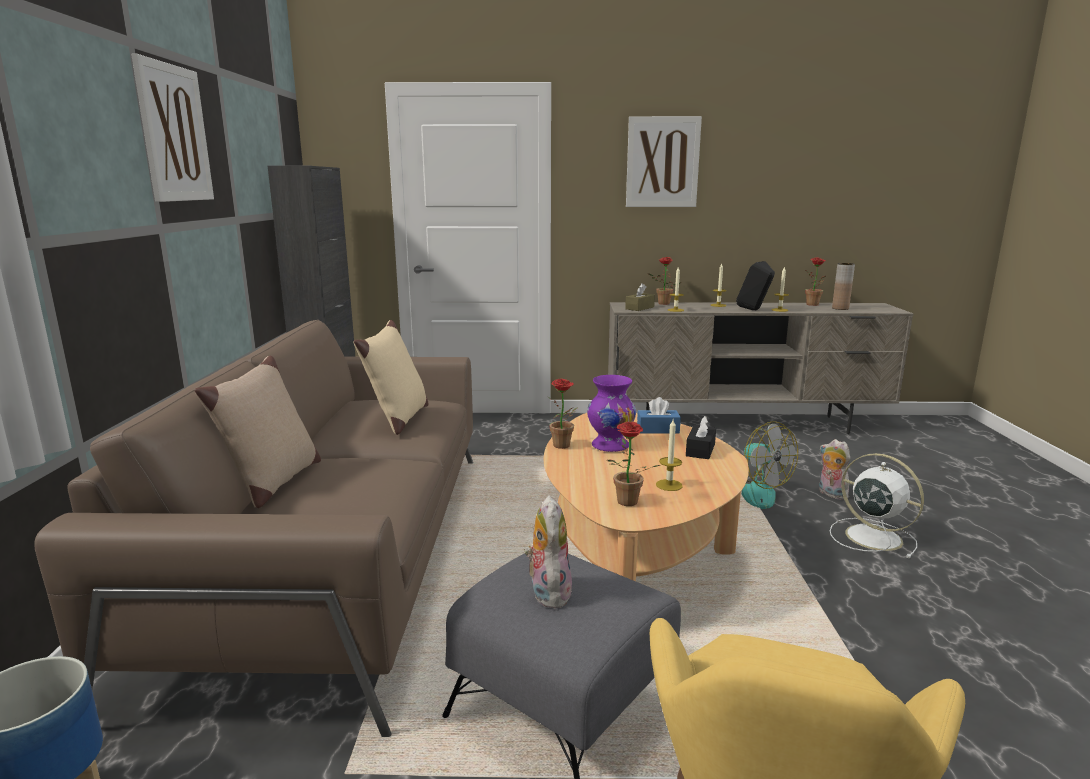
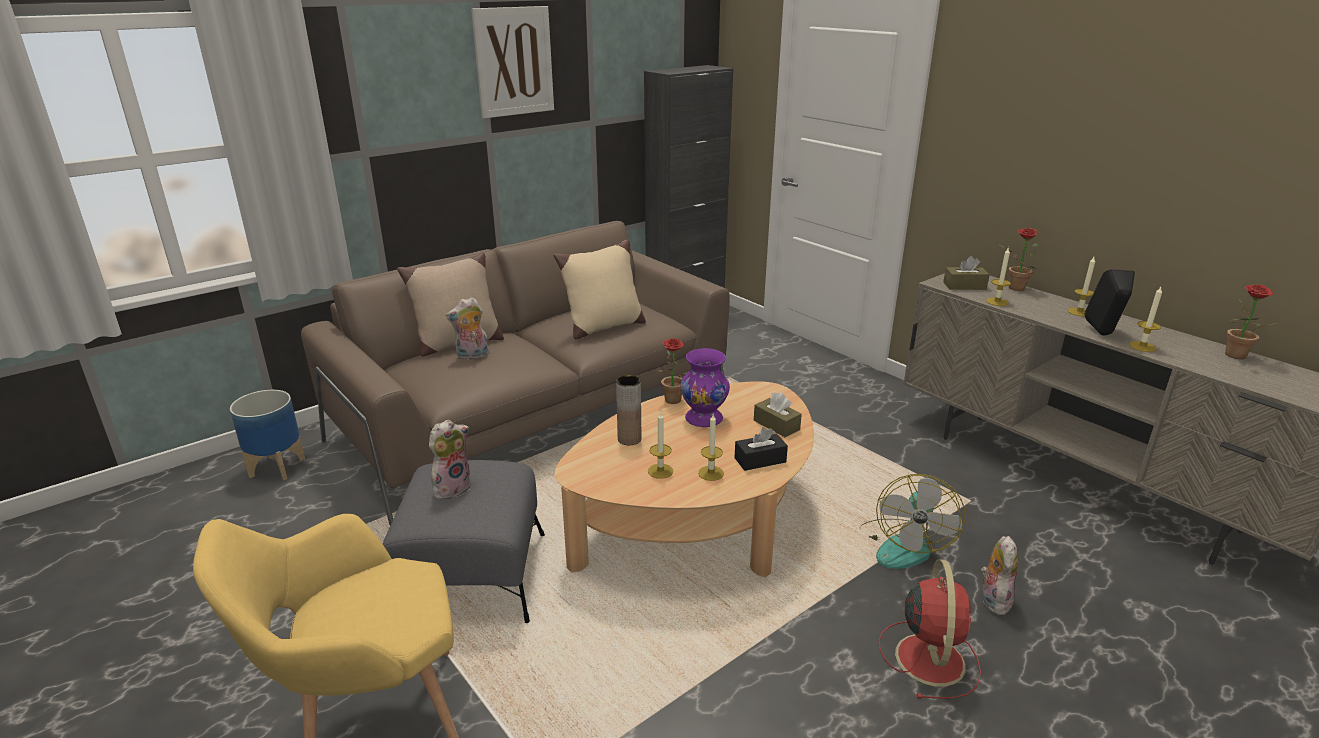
camera: 50 degrees right, 10 degrees up
(328, 482) = (472, 356): none -> plush toy
(626, 503) = (601, 465): potted plant -> none
(658, 429) = (776, 425): blue tissue box -> brown tissue box
(662, 162) = (1060, 98): picture -> none
(697, 470) = (711, 473): none -> candle
(840, 308) = (1257, 376): brown vase -> brown vase (629, 439)
(871, 536) = (929, 657): white fan -> red fan

